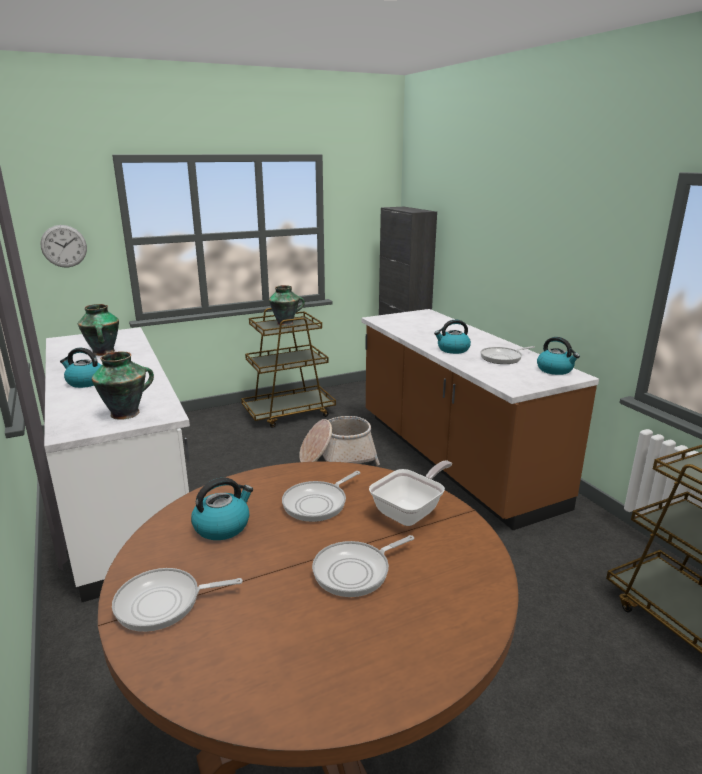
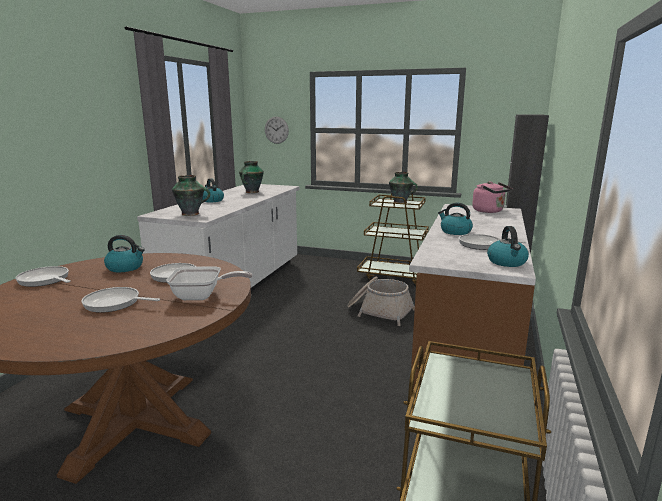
camera: 45 degrees right, 5 degrees down
(417, 318) = (489, 211): none -> pink kettle

